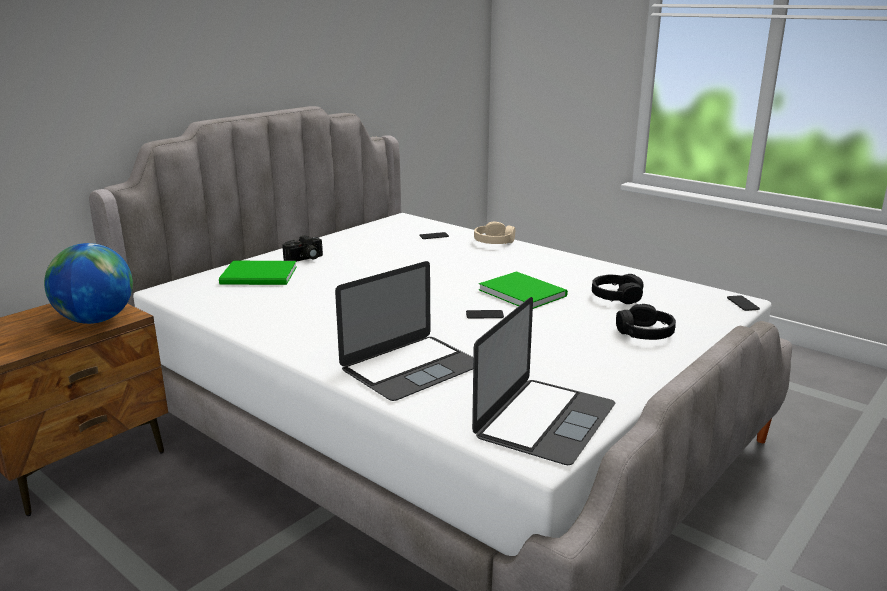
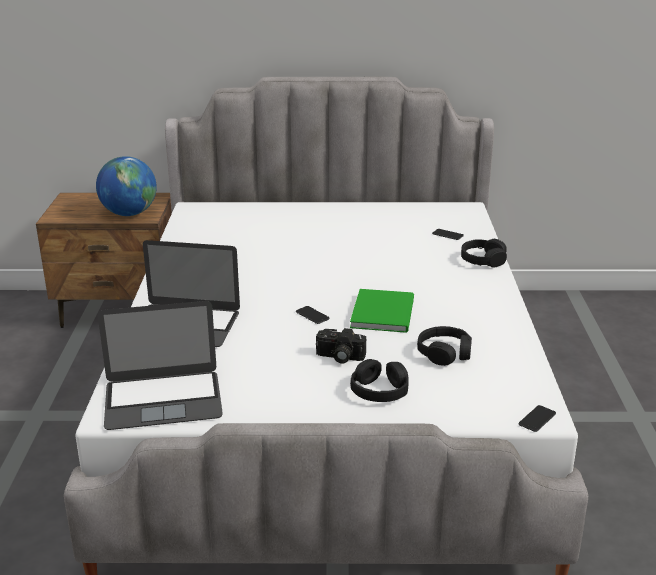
camera: 50 degrees right, 5 degrees up
(261, 276) = (258, 220): green book -> none
(305, 259) = (313, 217): camera -> camera (339, 357)
(494, 241) = (483, 260): beige headphones -> black headphones

